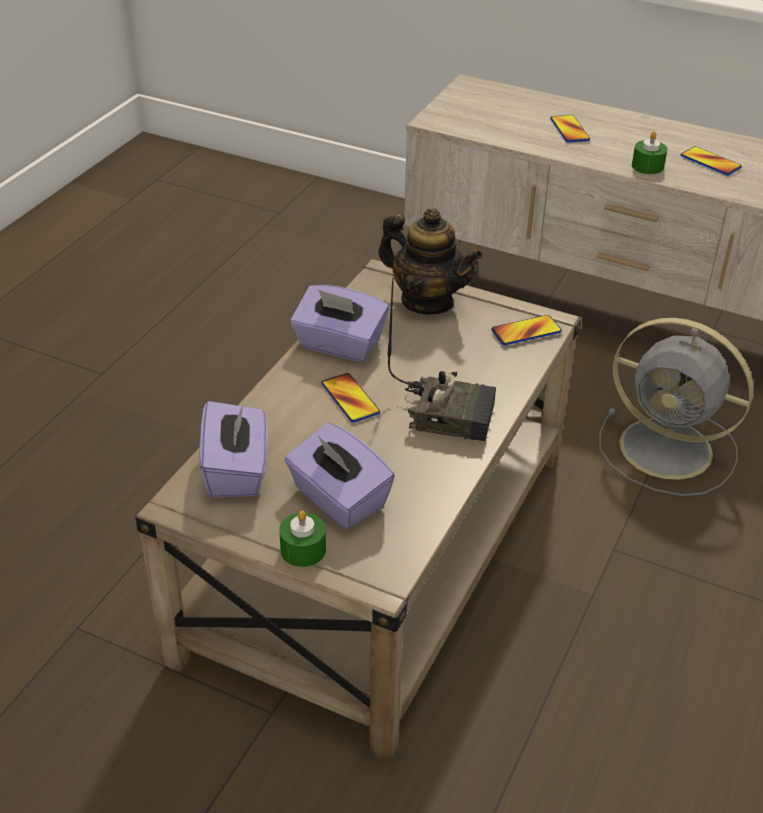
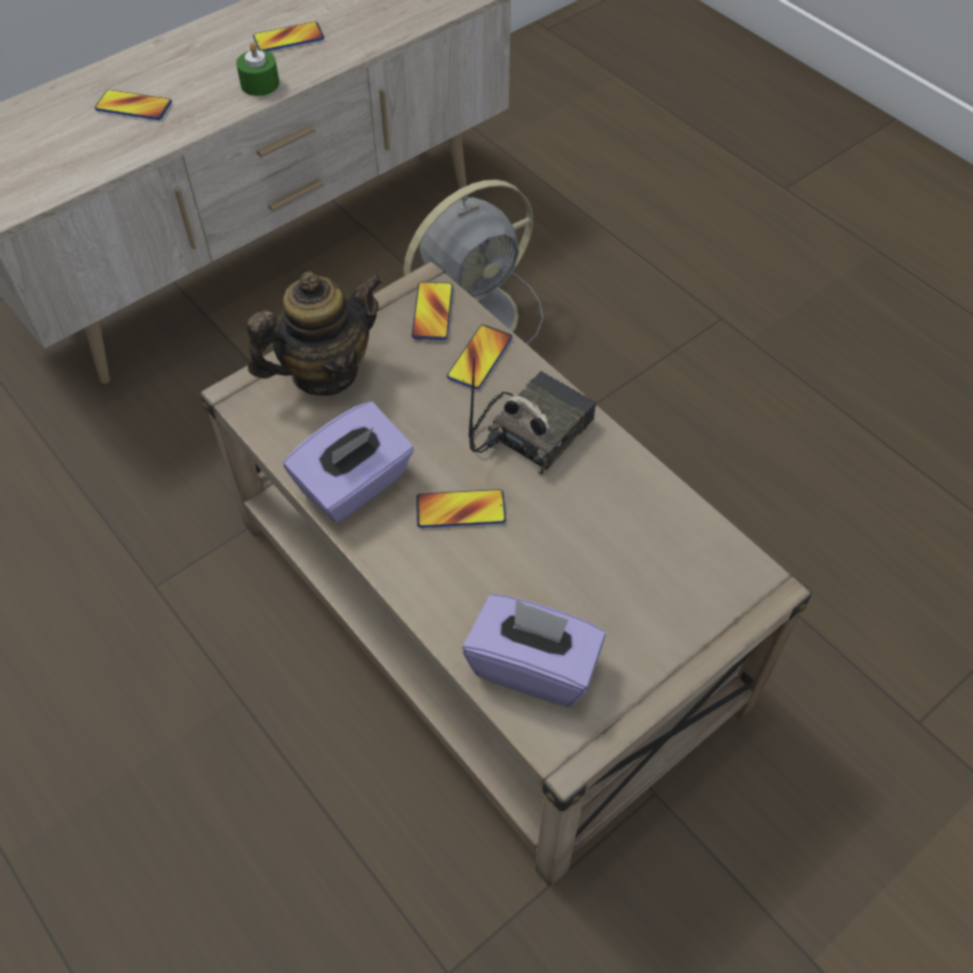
camera: 65 degrees left, 15 degrees up
(303, 550) = (691, 641): green candle -> none
(338, 499) = (624, 581): purple tissue box -> none
(500, 367) = (479, 358): none -> phone

